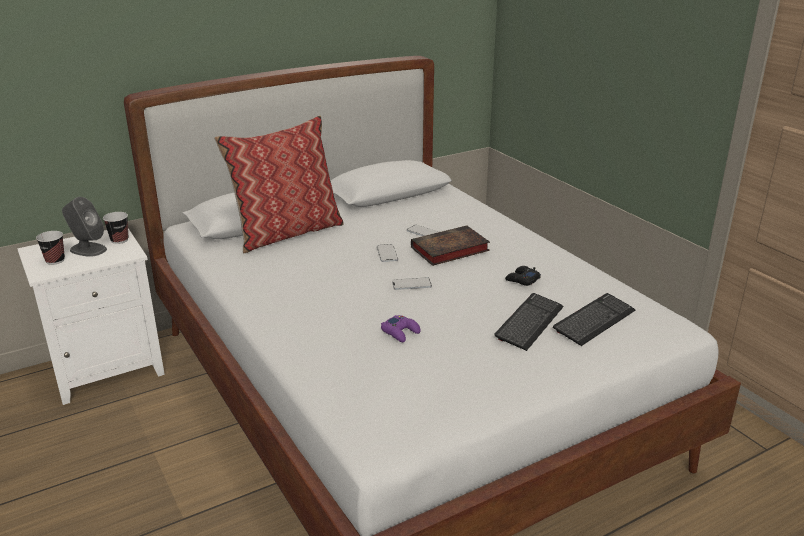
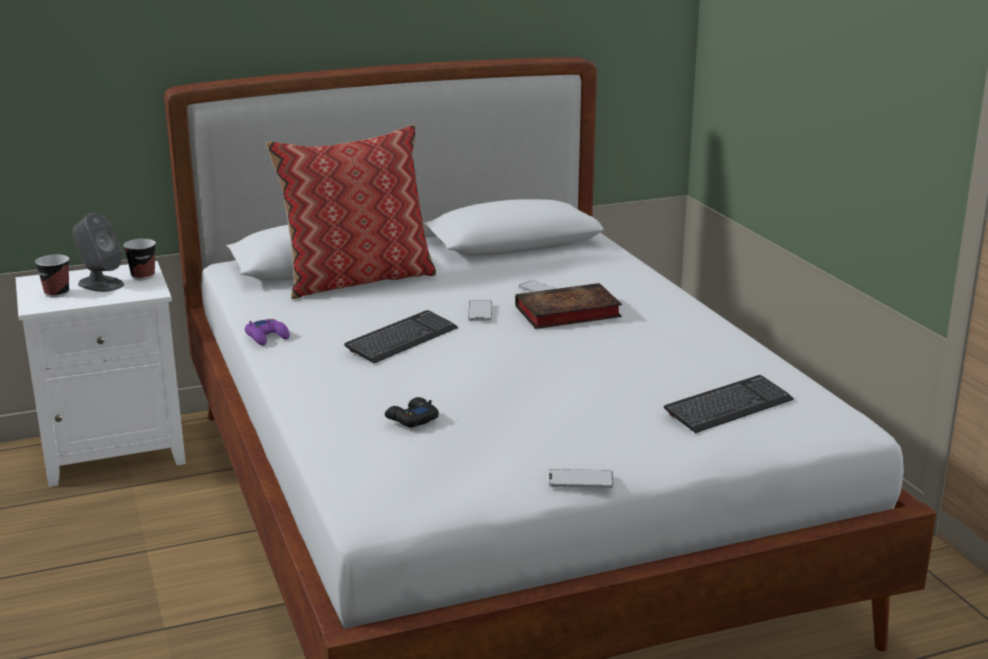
camera: 10 degrees right, 5 degrees down
(400, 332) = (457, 397): purple game controller -> purple game controller (267, 337)
(411, 284) = (496, 348): phone -> phone (580, 480)
(522, 280) = (651, 353): black game controller -> black game controller (411, 419)
(529, 323) = (637, 402): keyboard -> keyboard (402, 339)

